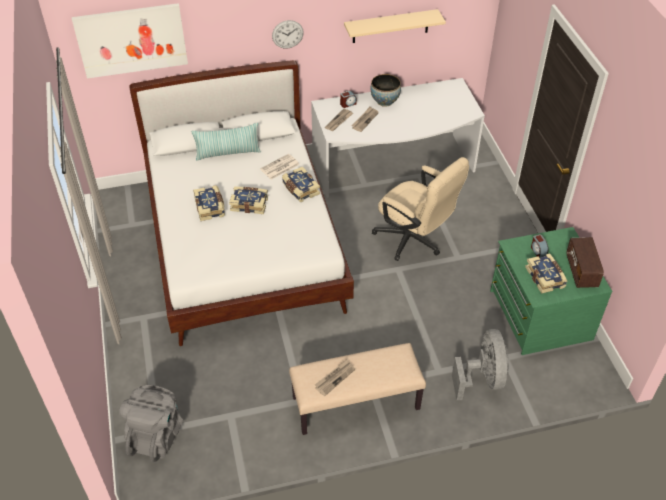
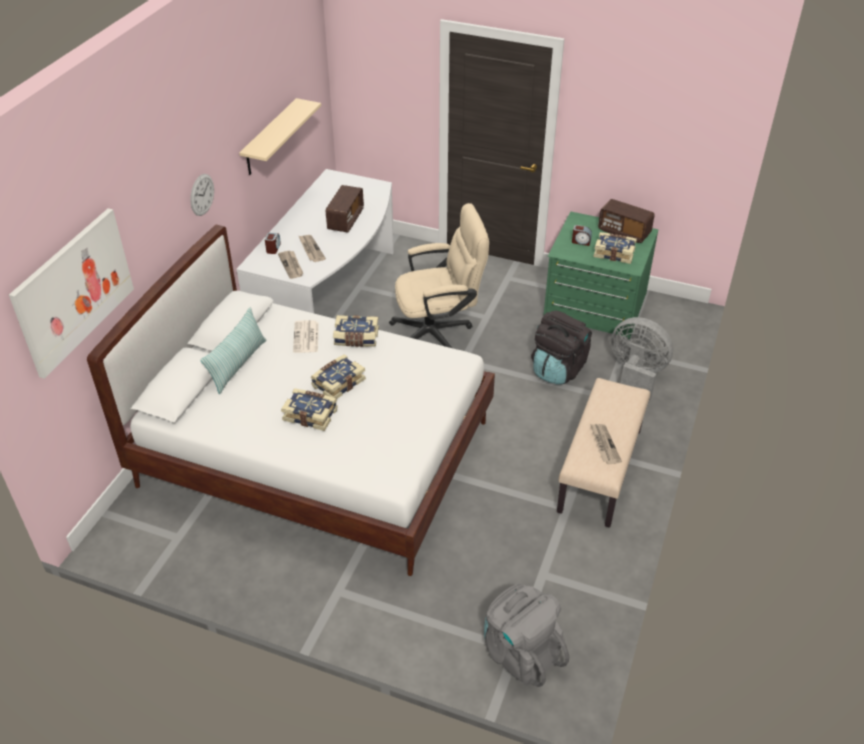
camera: 55 degrees left, 5 degrees down
(384, 101) = (300, 225): bowl -> none
(414, 118) = (345, 220): none -> radio
(441, 327) = (558, 369): none -> black backpack

